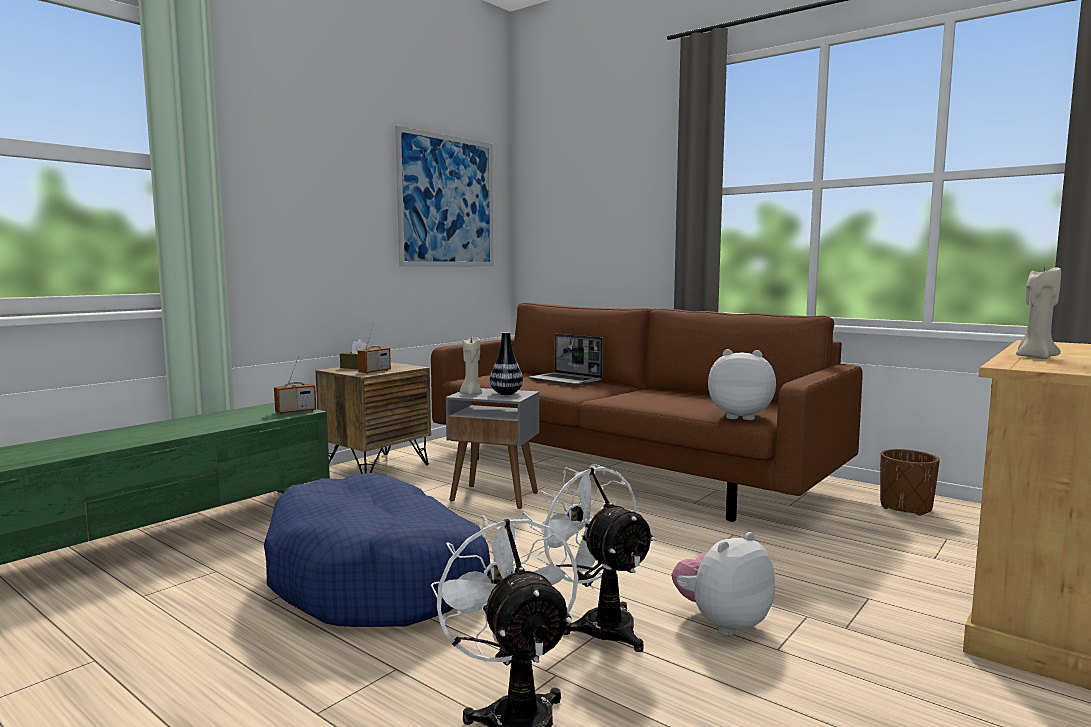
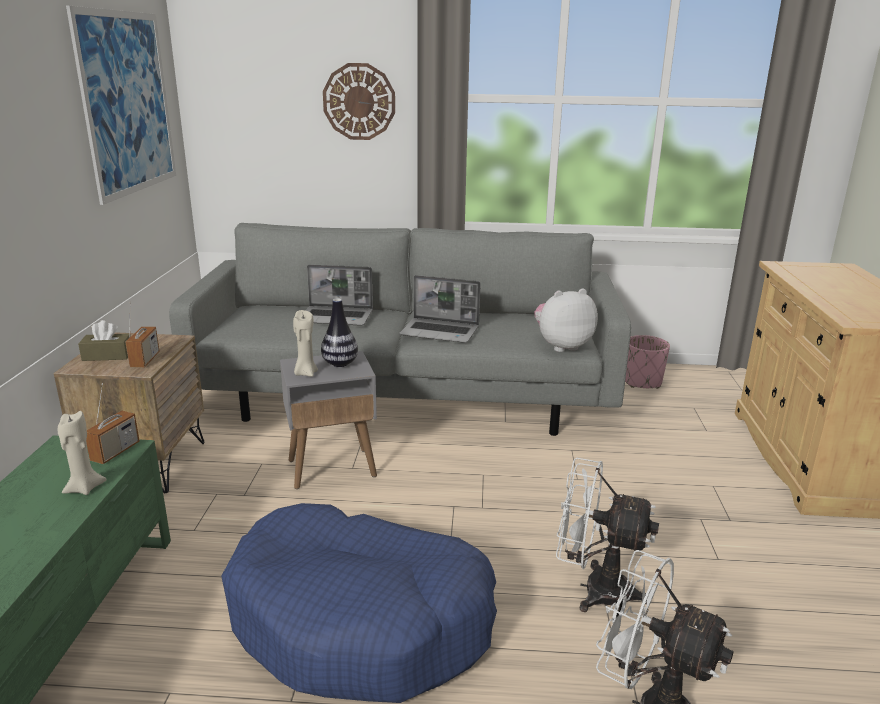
camera: 35 degrees left, 15 degrees up
(622, 470) = (405, 396): brown sofa -> grey sofa
(636, 202) = (359, 102): none -> wall clock
(637, 396) = (441, 332): none -> laptop
(722, 623) = (664, 549): plush toy -> none
(906, 507) = (642, 382): brown planter -> pink planter
(1035, 357) = (833, 300): beige candle -> beige candle (84, 488)

